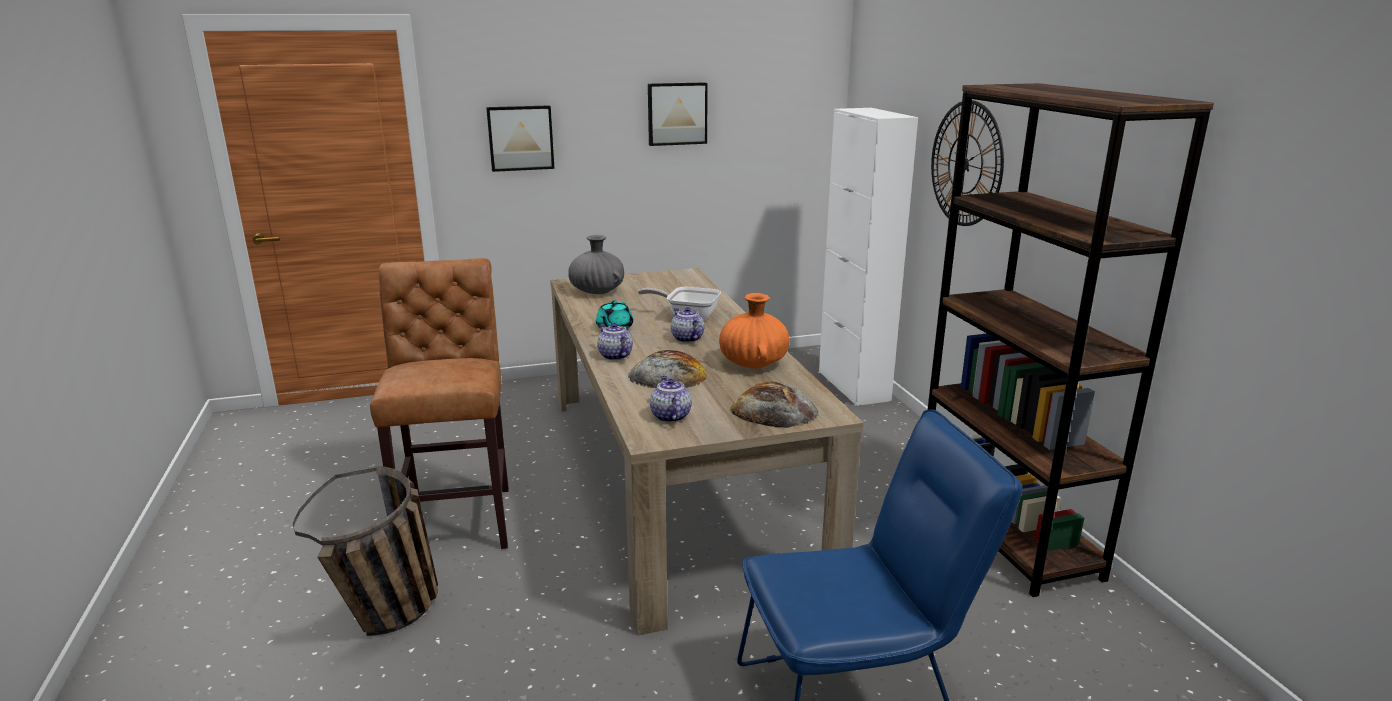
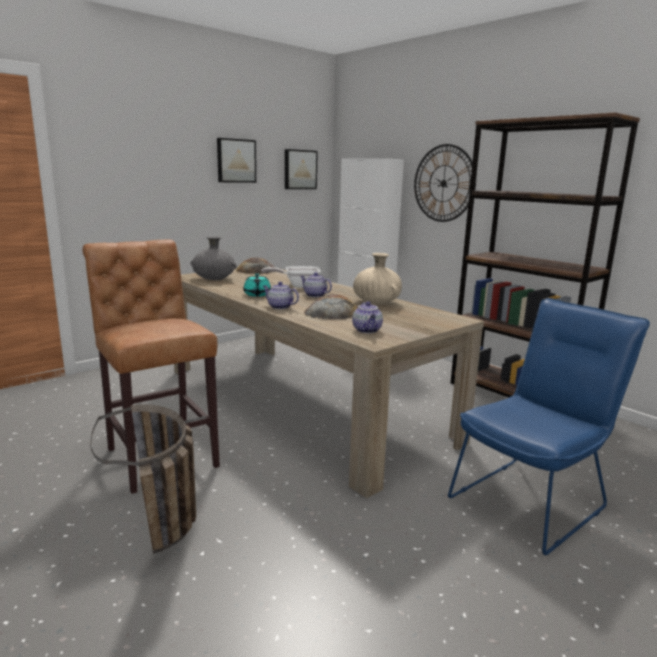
camera: 25 degrees left, 5 degrees down
(520, 138) = (128, 171): picture -> picture (299, 169)
(670, 416) = (367, 330): teapot -> teapot turned 150 degrees counterclockwise
(753, 363) = (376, 302): orange vase -> beige vase
(773, 410) = (426, 321): bread -> bread (256, 270)

